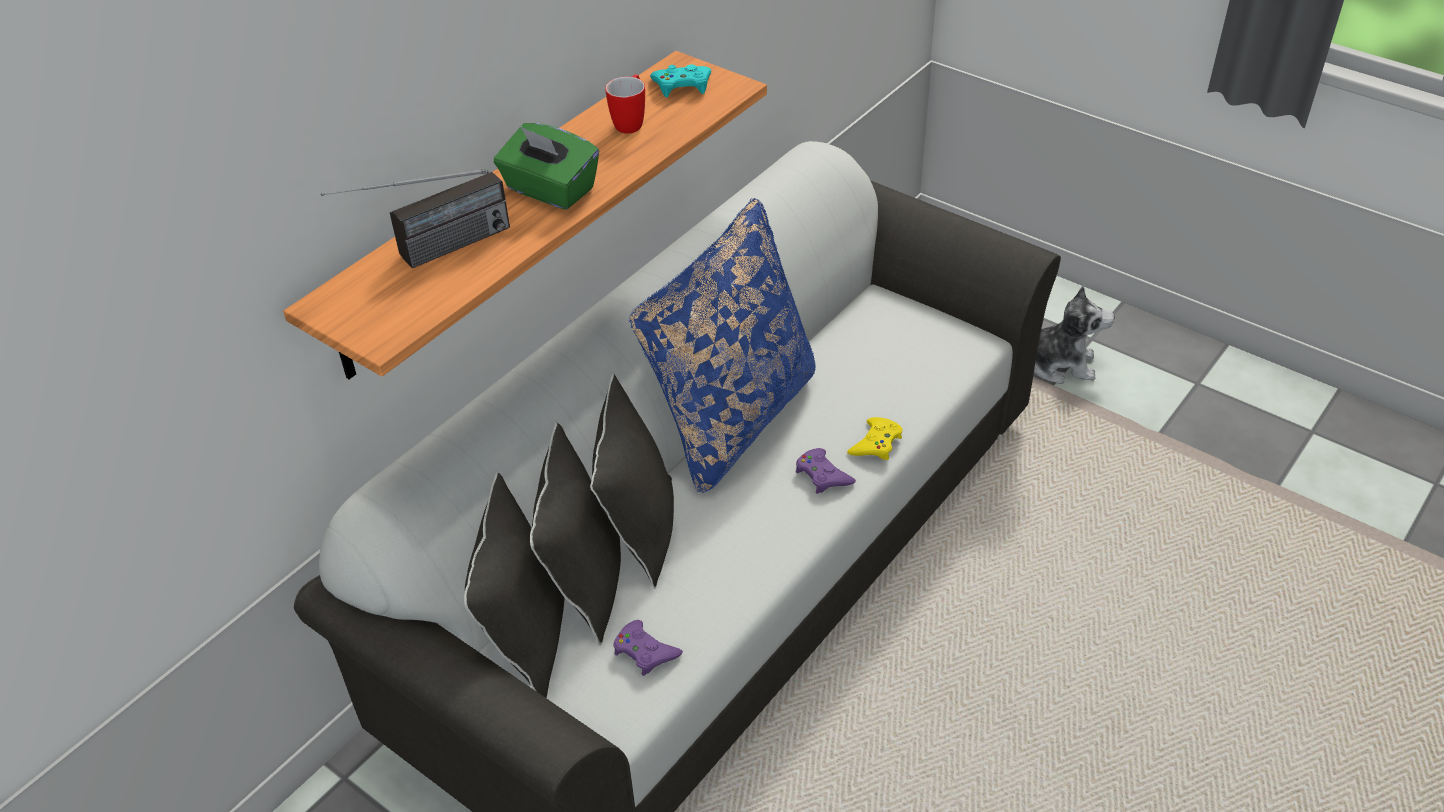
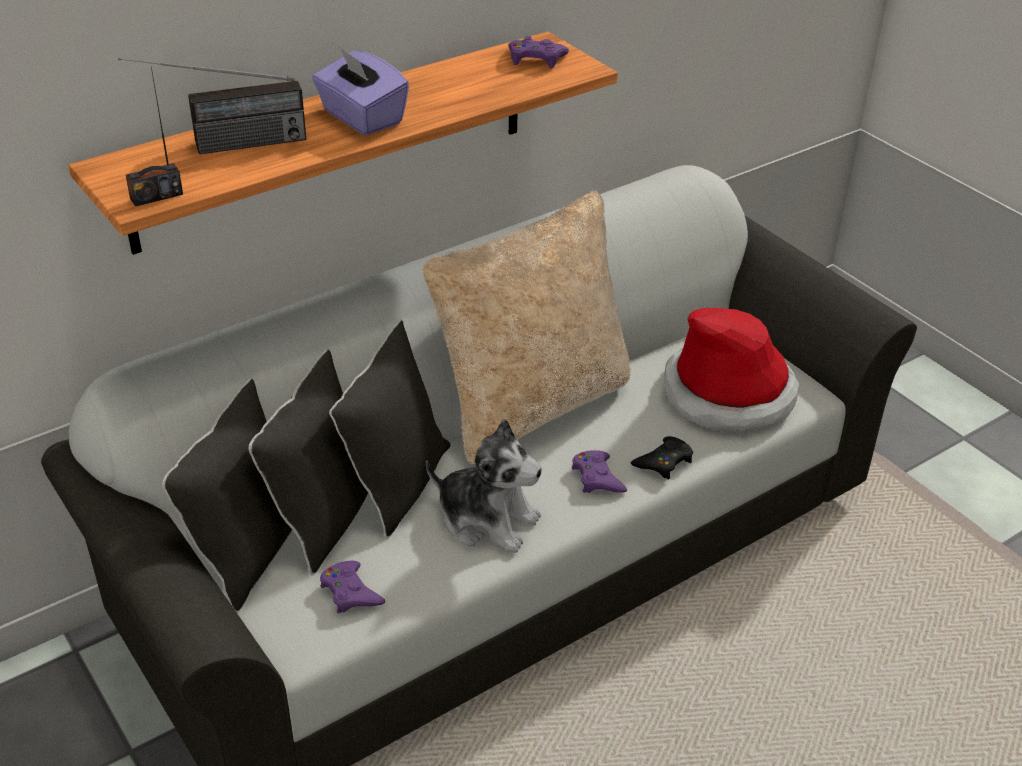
camera: 15 degrees right, 5 degrees down
(398, 326) = (156, 196): none -> radio
(550, 190) = (361, 118): green tissue box -> purple tissue box
(631, 122) = (470, 79): mug -> none
(682, 86) = (536, 59): turquoise game controller -> purple game controller
(735, 421) = (535, 410): blue pillow -> beige pillow
(876, 443) = (663, 462): yellow game controller -> black game controller
(905, 359) = (728, 393): none -> hat
(1058, 364) = (919, 453): plush toy -> plush toy (487, 520)

